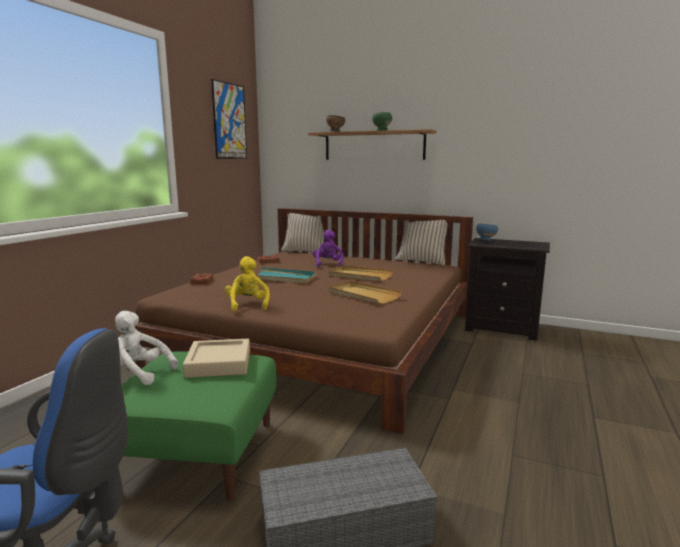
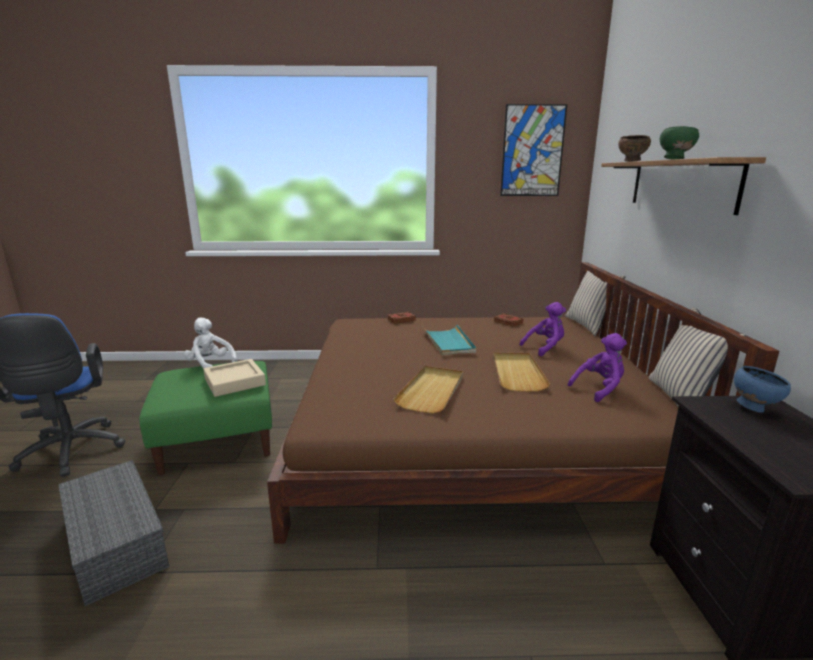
camera: 65 degrees right, 5 degrees up
(139, 374) = (210, 364): white plush toy -> white plush toy turned 45 degrees counterclockwise
(248, 305) = (348, 351): yellow plush toy -> none
(398, 268) = (599, 389): none -> purple plush toy

